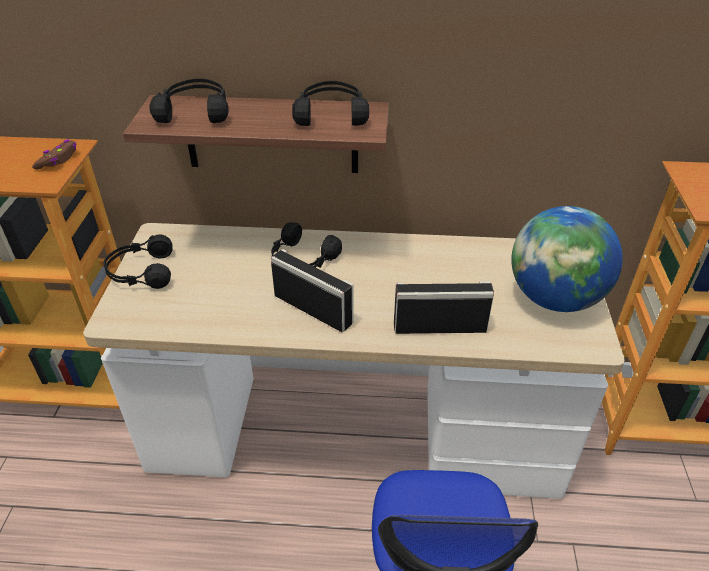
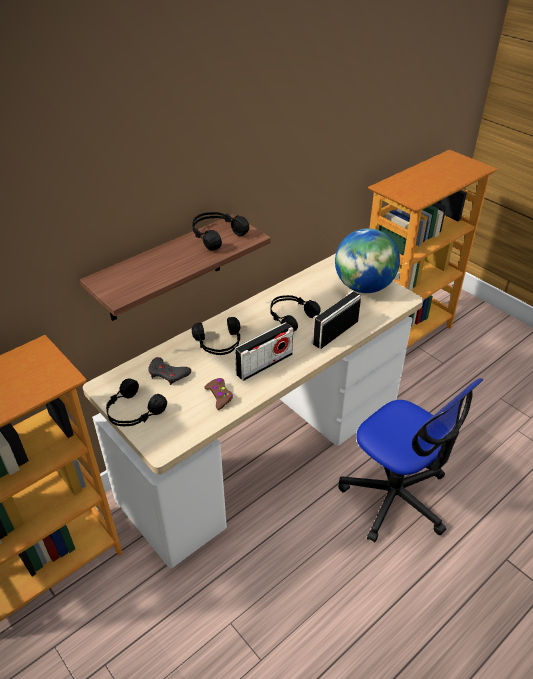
camera: 45 degrees left, 0 degrees up
(58, 160) = (44, 361): brown game controller -> brown game controller (219, 396)
(195, 111) = (134, 274): black headphones -> black headphones (290, 317)
(217, 258) = (168, 374): none -> grey game controller
(313, 309) = (264, 364): radio -> radio turned 150 degrees clockwise

